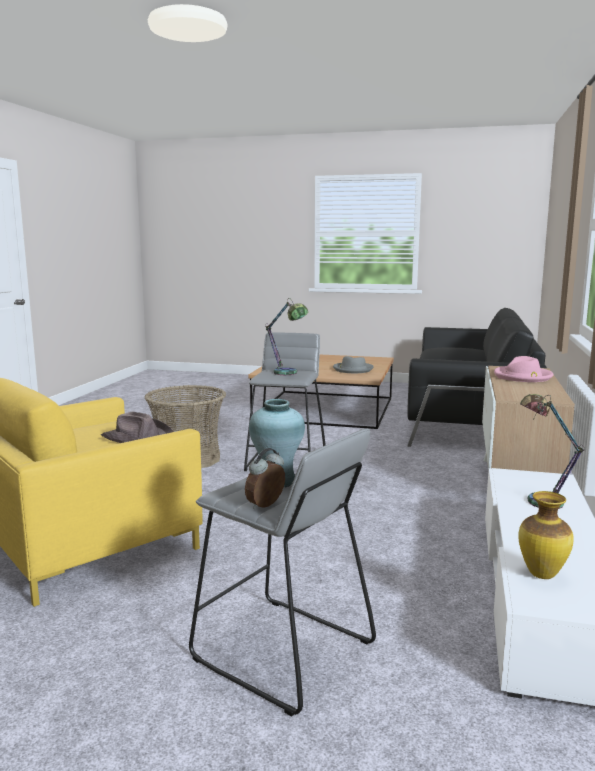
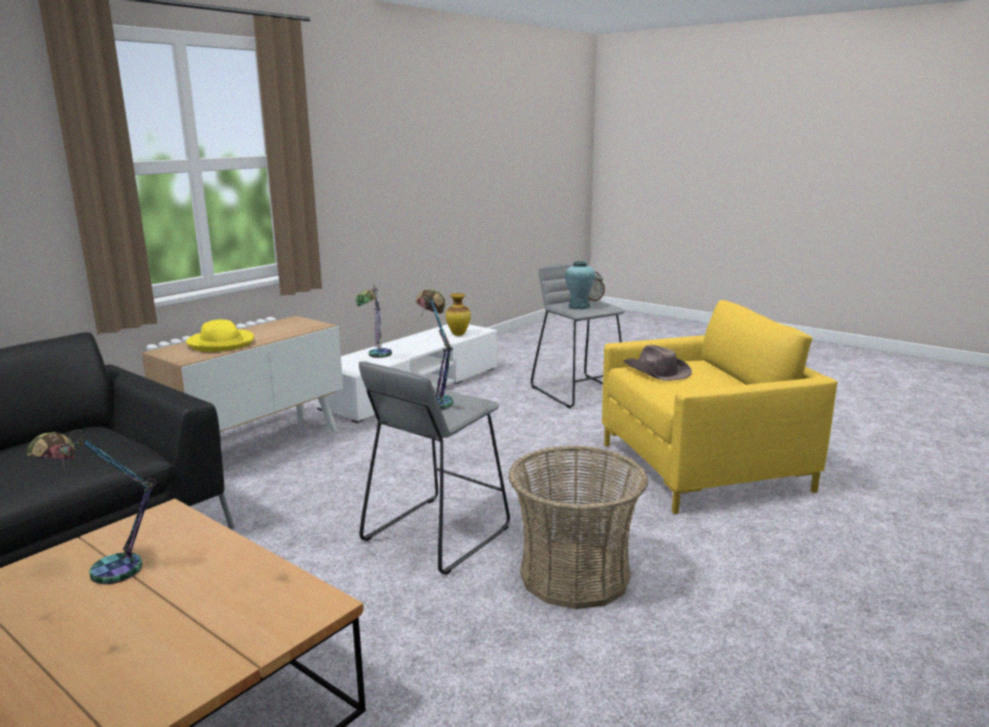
camera: 155 degrees left, 5 degrees up
(352, 369) = (105, 568): grey hat -> table lamp
(523, 377) = (221, 343): pink hat -> yellow hat

